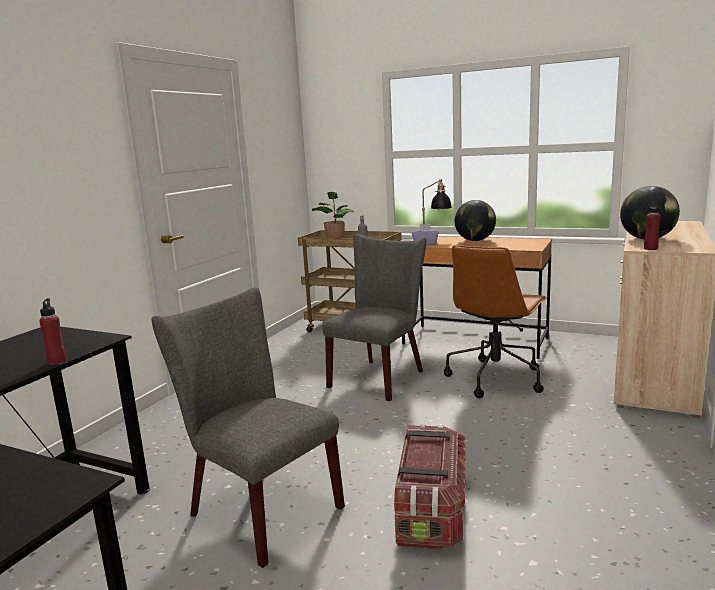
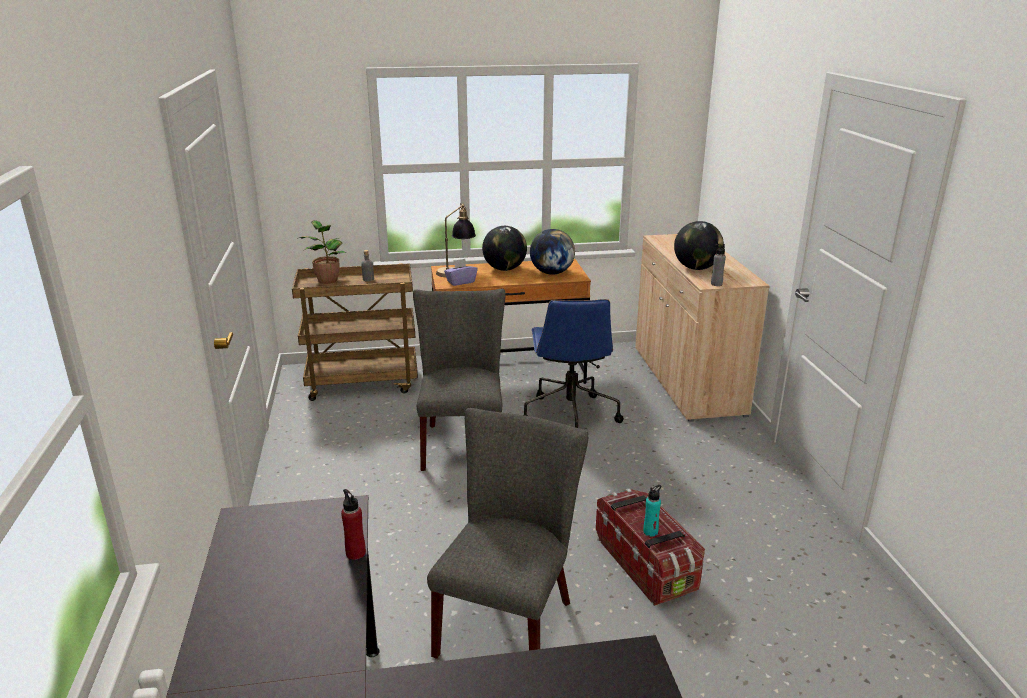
camera: 35 degrees left, 10 degrees up
(258, 508) = (509, 621): grey chair -> grey chair turned 105 degrees clockwise
(420, 464) = (650, 532): none -> turquoise bottle
(495, 378) = (569, 415): brown office chair -> blue office chair
(513, 244) = (551, 273): none -> globe
(650, 248) = (716, 284): red bottle -> grey bottle

